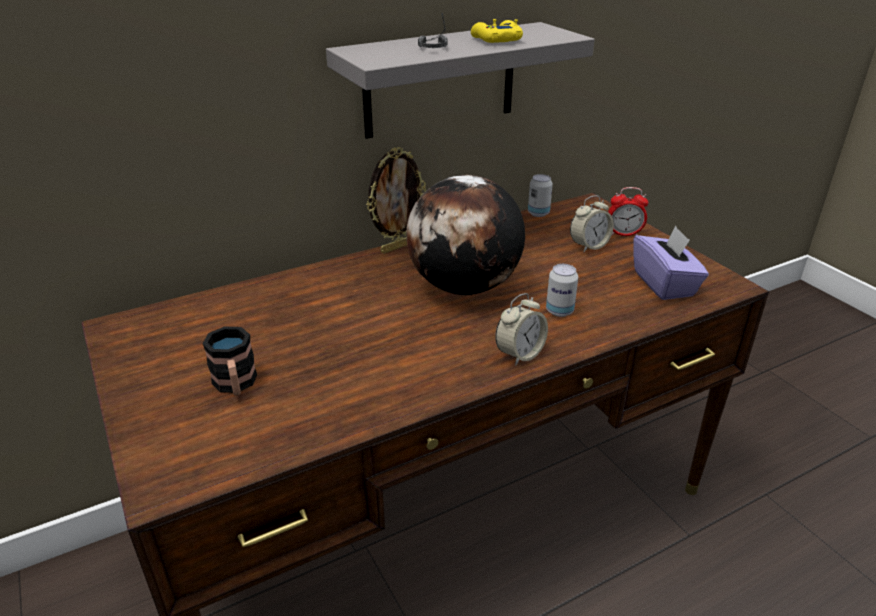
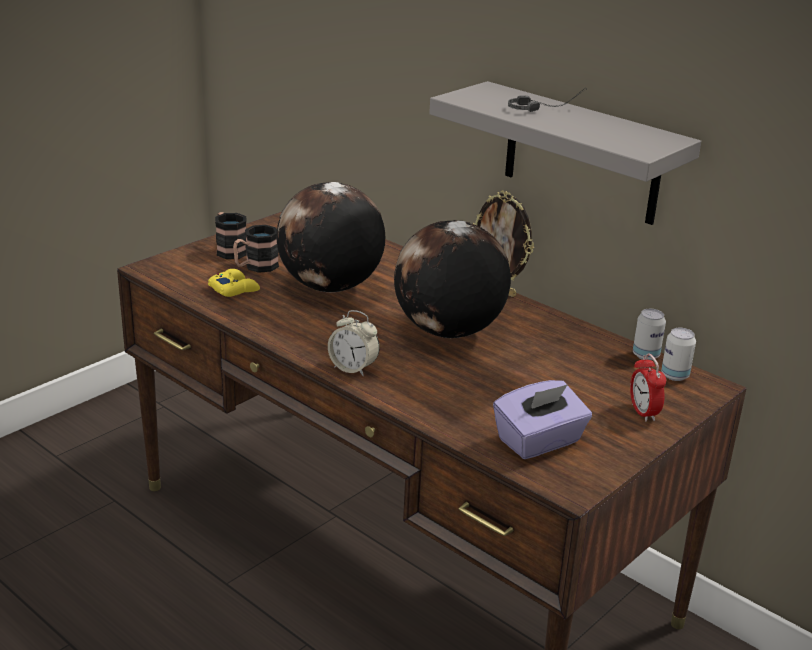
camera: 70 degrees right, 5 degrees down
(164, 401) = (229, 249): none -> mug
(328, 338) = (330, 287): none -> globe
(496, 40) = (584, 127): yellow game controller -> yellow game controller (234, 289)
(559, 311) = (438, 382): can -> can (674, 375)
(589, 246) = (591, 391): alarm clock -> none

